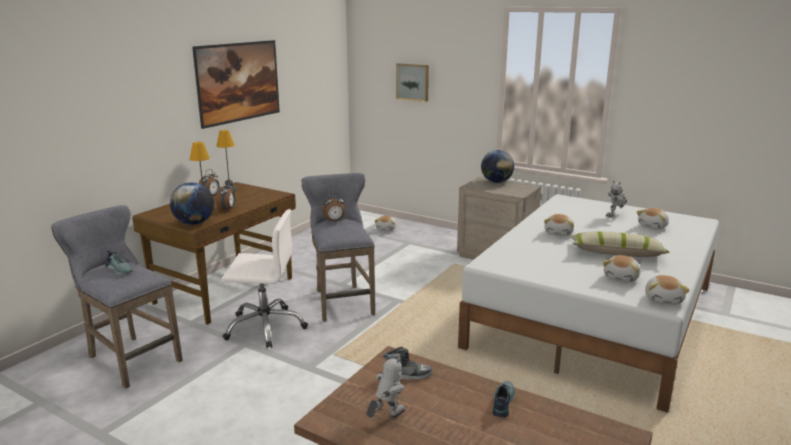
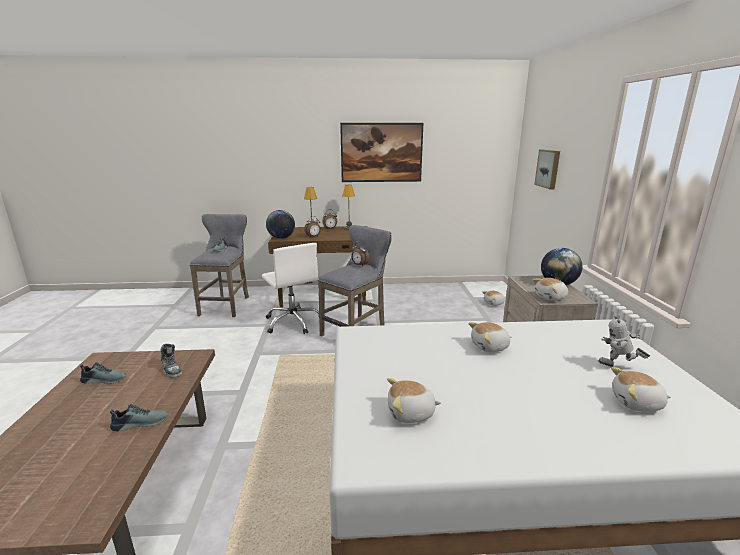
camera: 55 degrees right, 0 degrees up
(386, 418) = (105, 379): toy robot -> shoe
(616, 253) = (484, 394): pillow -> none
(664, 299) = (377, 460): plush toy -> plush toy (551, 297)

